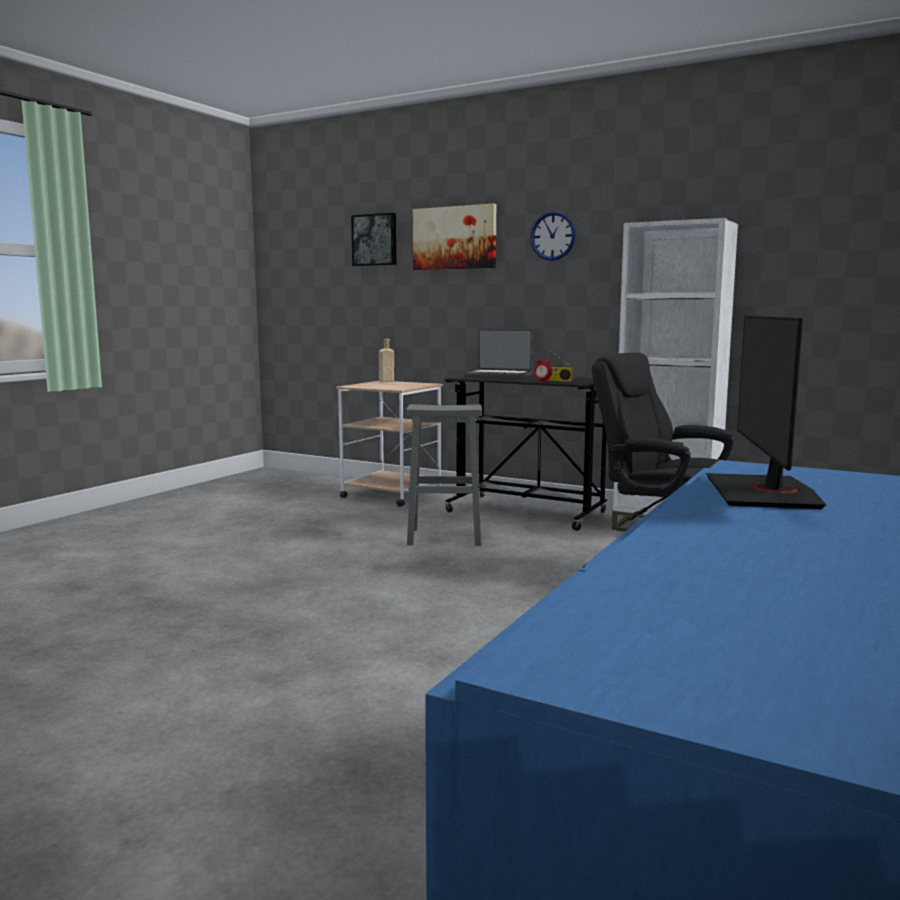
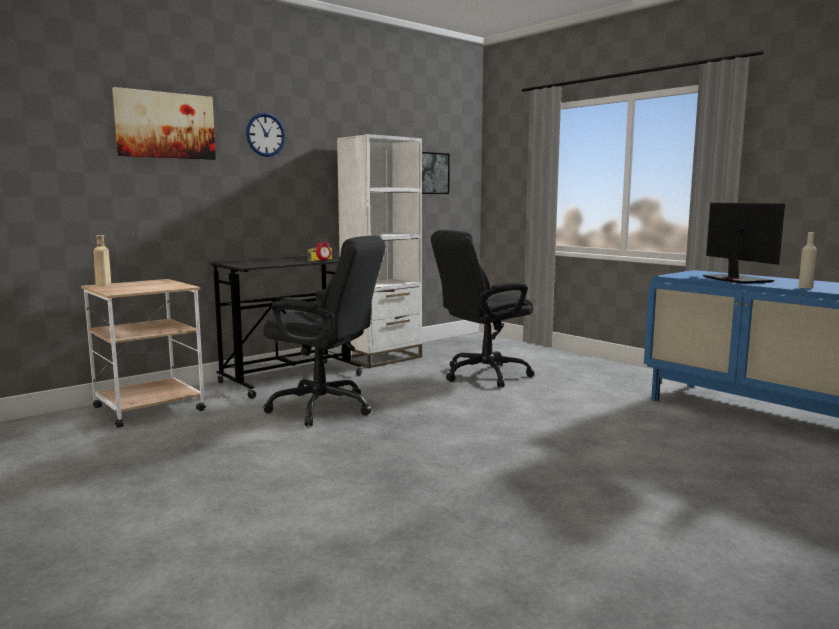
camera: 70 degrees left, 0 degrees up
(375, 240) = (52, 115): picture -> picture (431, 173)
(443, 537) = (326, 409): grey stool -> black office chair
(499, 376) = (257, 262): laptop -> none
(705, 526) = (805, 287): none -> beige bottle
(763, 492) = (736, 279): monitor -> monitor turned 135 degrees counterclockwise

